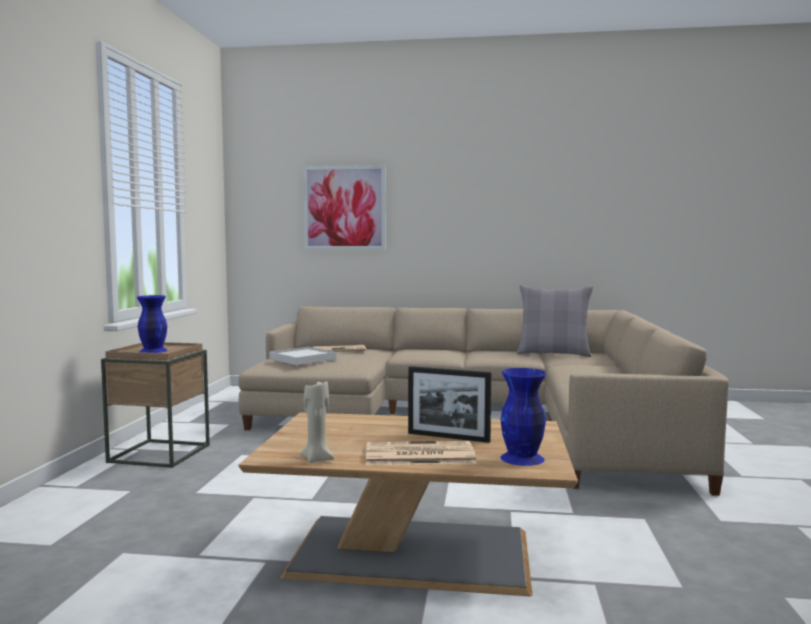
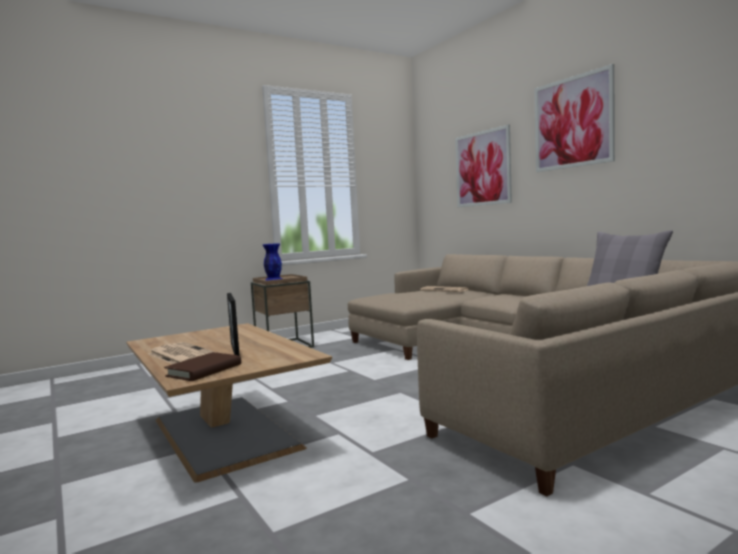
camera: 50 degrees right, 0 degrees up
(302, 359) = (397, 294): white tray -> none
(317, 459) = (149, 346): beige candle -> none
(463, 177) = (572, 122): none -> picture
(521, 458) = (204, 370): blue vase -> brown book

